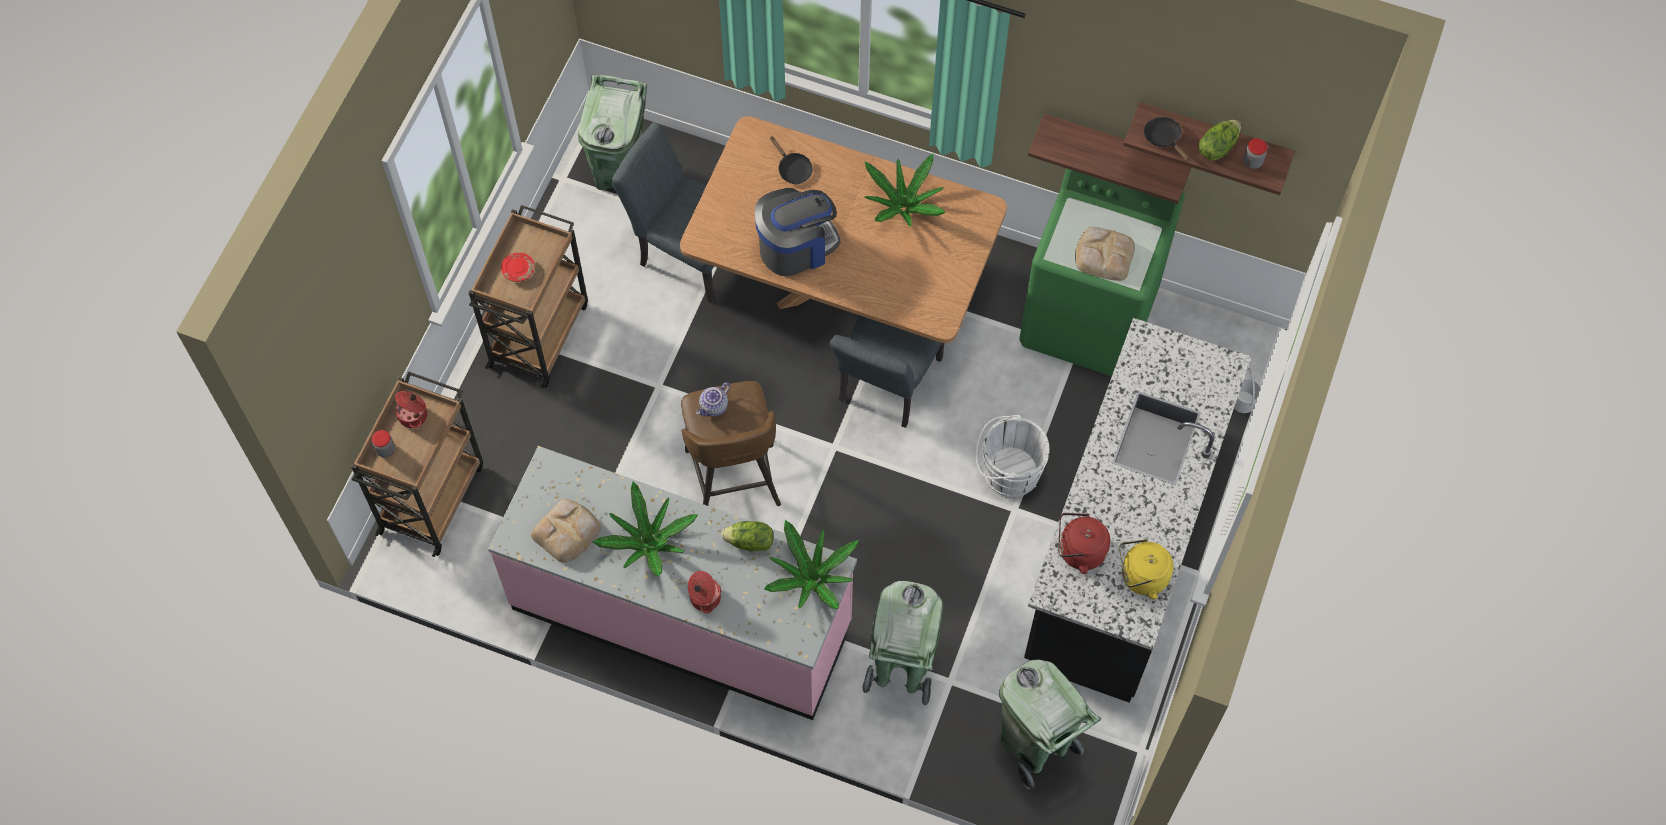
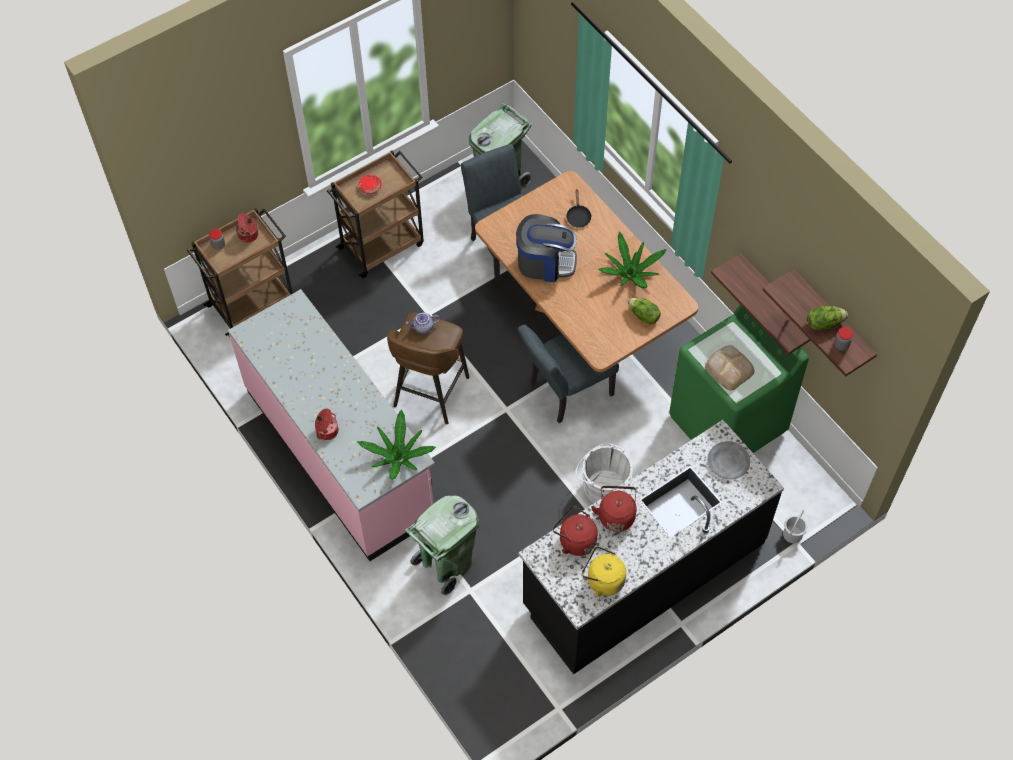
camera: 35 degrees right, 5 degrees down
(568, 531) = (279, 346): bread -> none
(648, 542) = (319, 380): potted plant -> none
(750, 542) = (378, 414): lettuce -> lettuce (643, 316)
(1035, 744) = (493, 662): green trash can -> none
(1101, 495) = (616, 515): none -> red kettle
(1164, 139) = (792, 299): black frying pan -> none
(1173, 362) = (728, 461): none -> grey plate

